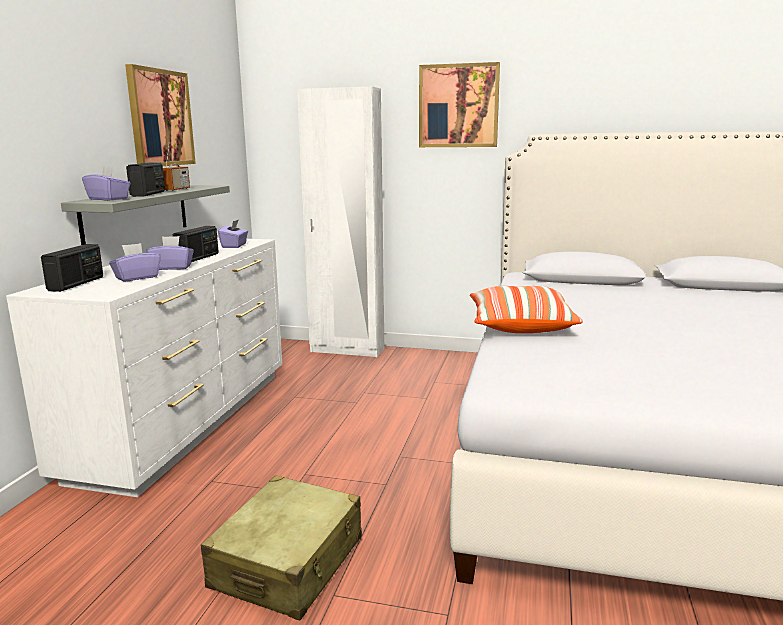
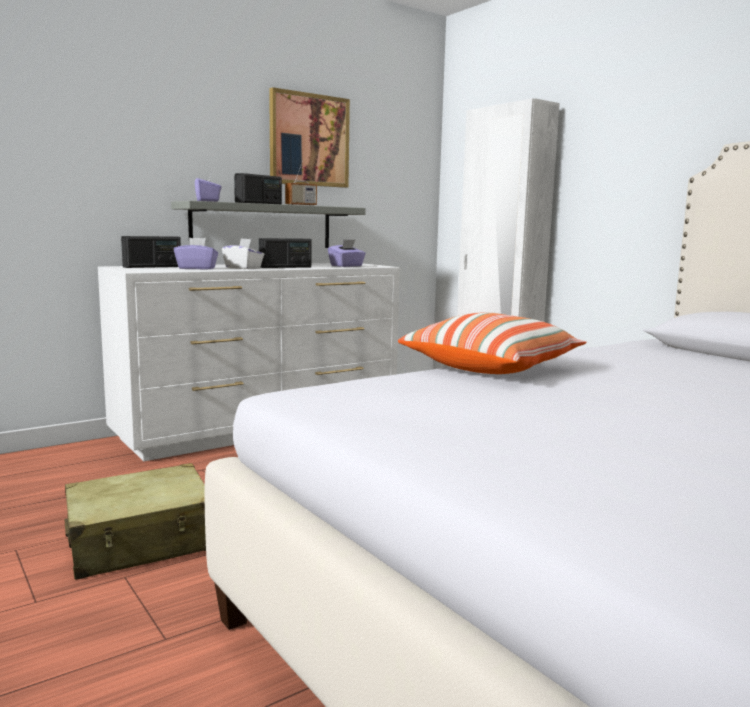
camera: 40 degrees right, 5 degrees down
(172, 267) = (243, 268): purple tissue box -> white tissue box
(458, 106) = (646, 115): picture -> none

